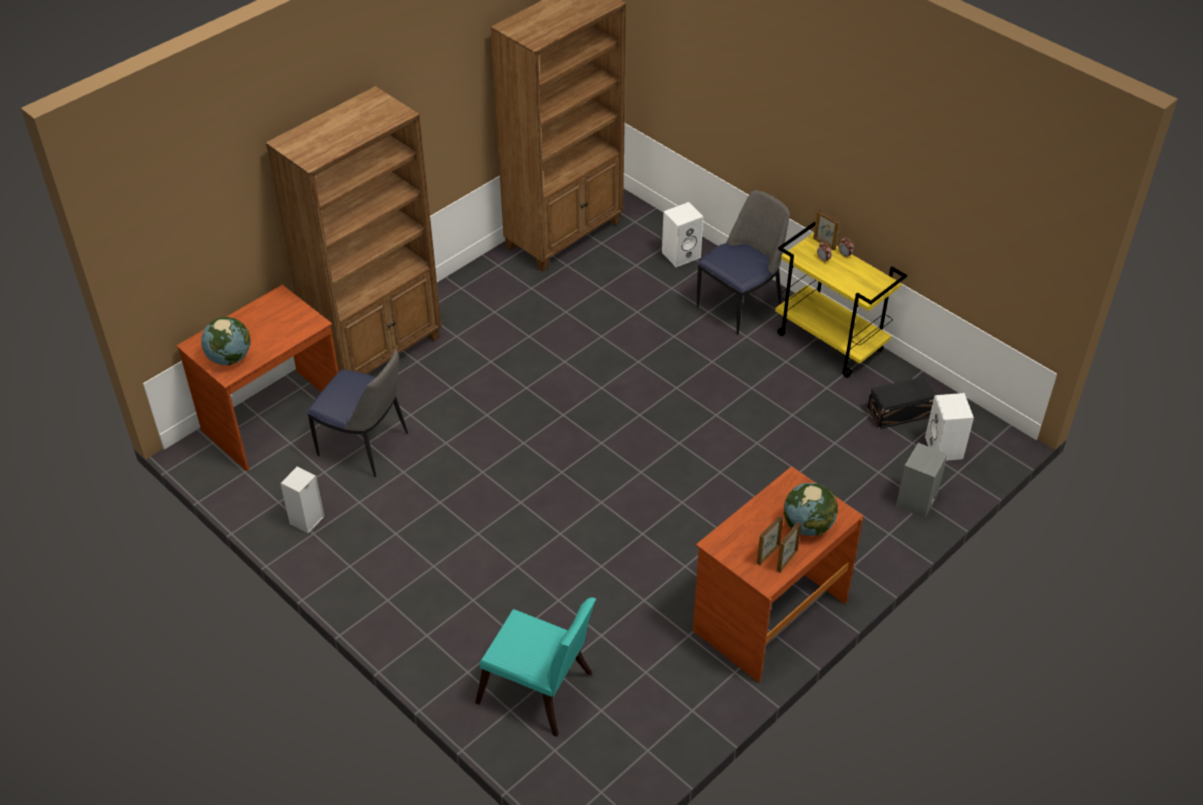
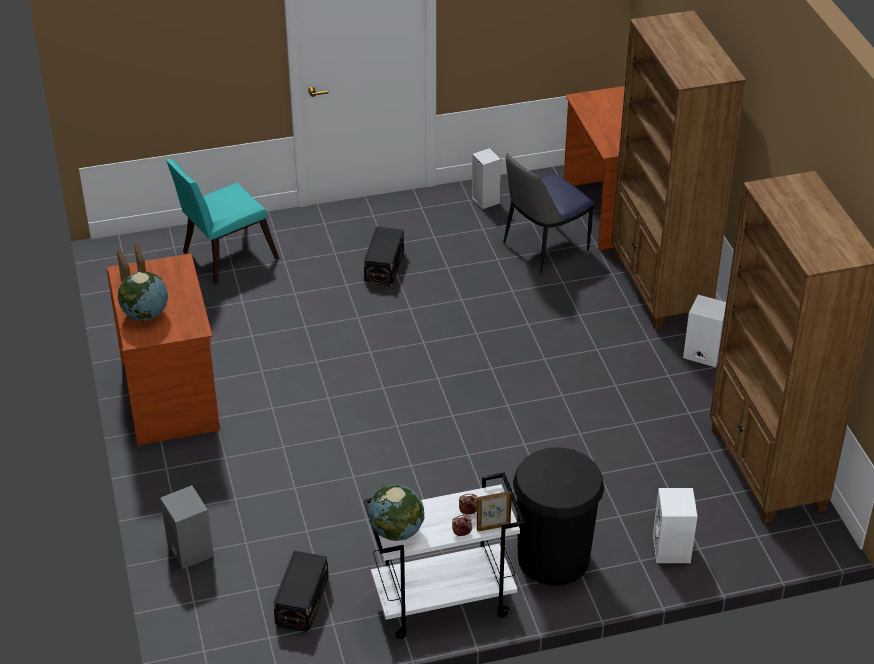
camera: 120 degrees right, 5 degrees down
(230, 358) = (598, 103): globe -> globe (397, 531)
(469, 549) = (385, 266): none -> black storage box
(740, 305) = (553, 558): chair -> black trash can
(831, 342) = (442, 603): yellow cart -> white cart
(945, 448) = (228, 610): white speaker -> white speaker (702, 353)

